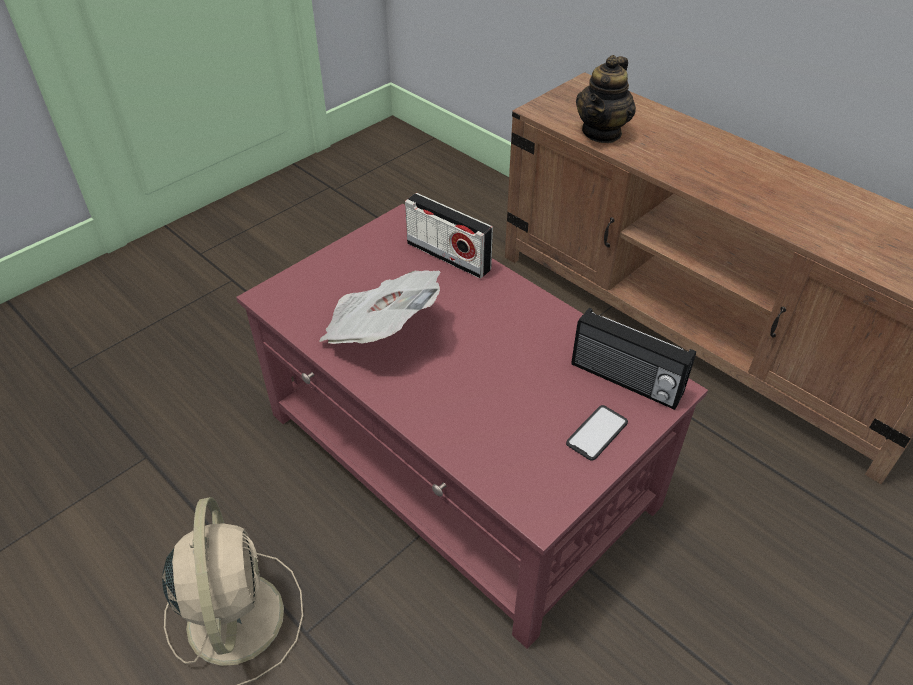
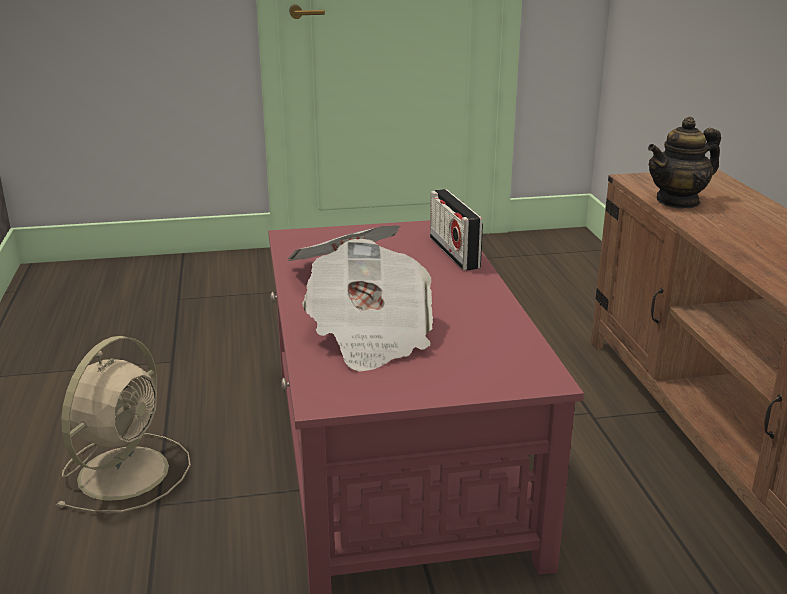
camera: 35 degrees right, 20 degrees down
(493, 408) = (370, 337): none -> newspaper
(597, 433) = (436, 379): phone -> none
(625, 381) = (507, 361): radio -> none

